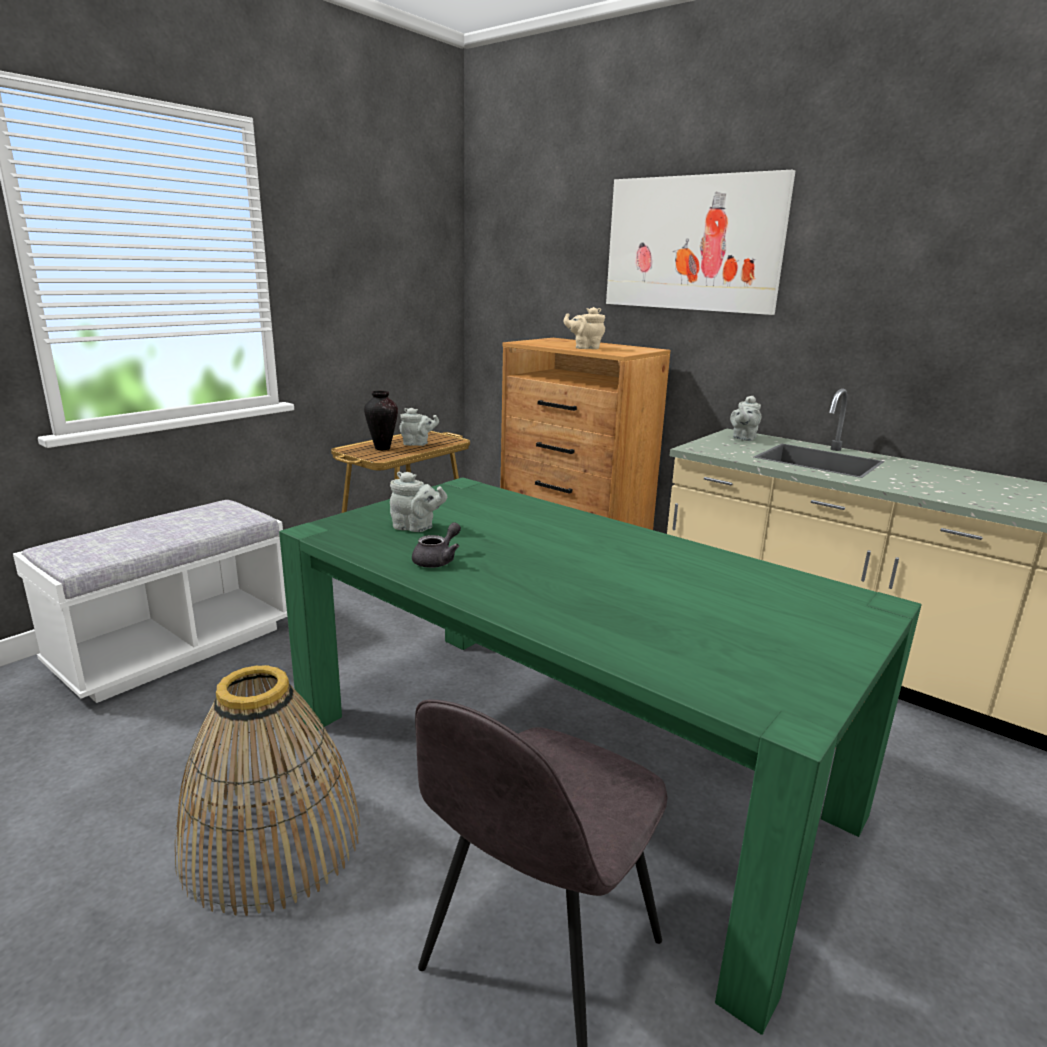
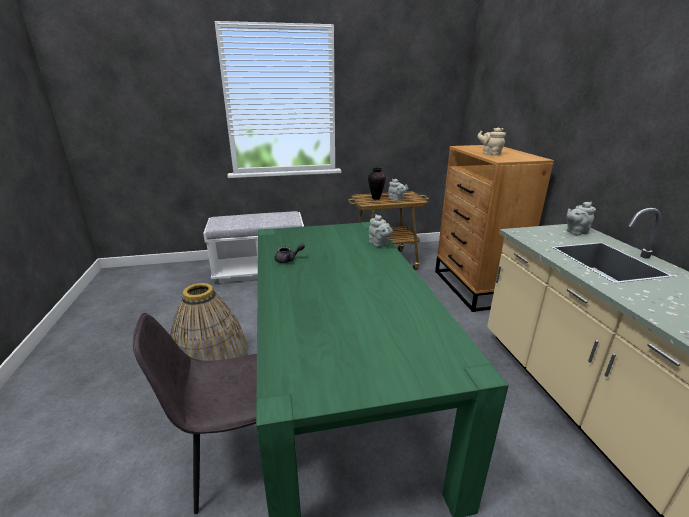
camera: 40 degrees right, 5 degrees up
(416, 528) = (307, 242): grey teapot -> grey teapot (379, 244)
(692, 244) = (583, 82): picture -> none

